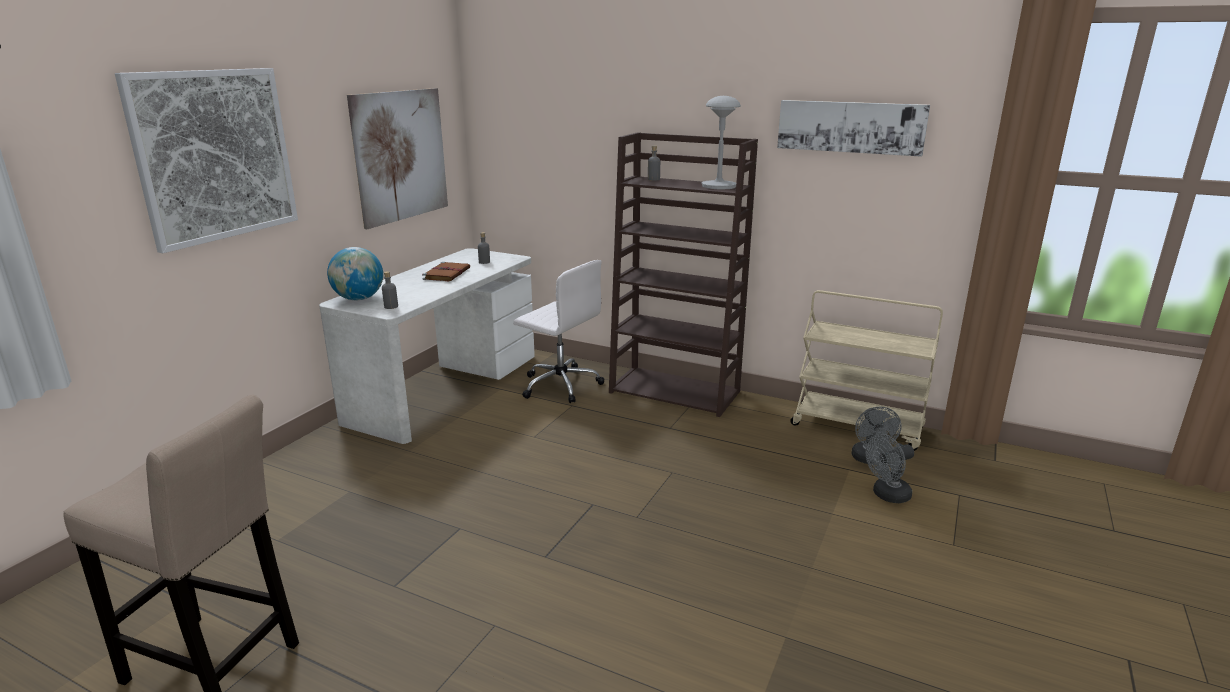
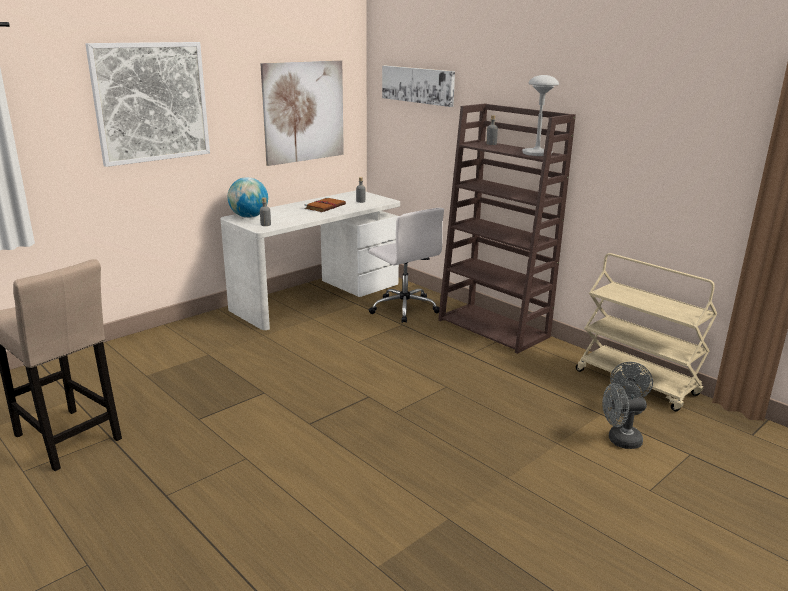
camera: 20 degrees right, 0 degrees up
(850, 127) = (652, 108): picture -> picture (418, 85)

